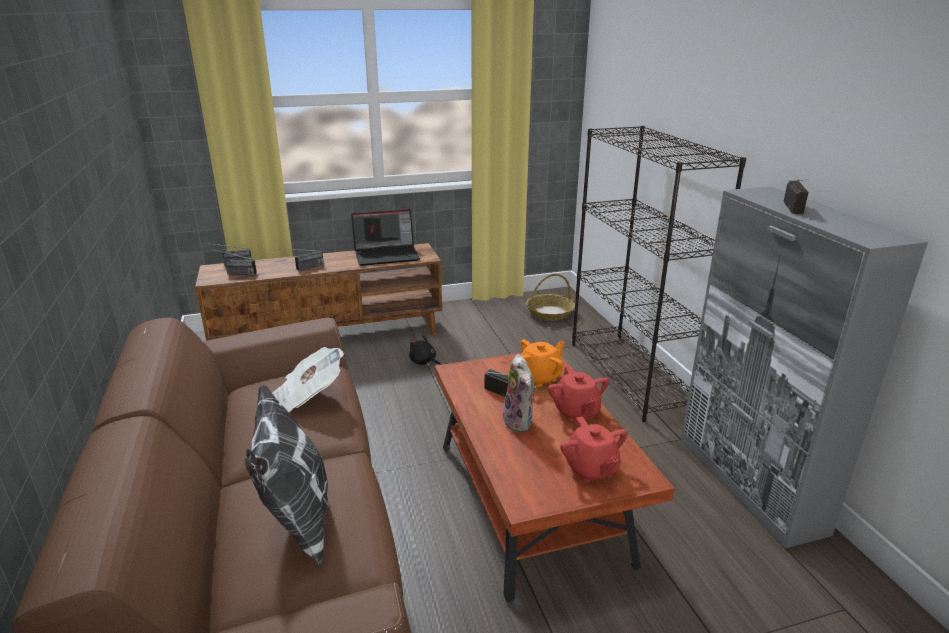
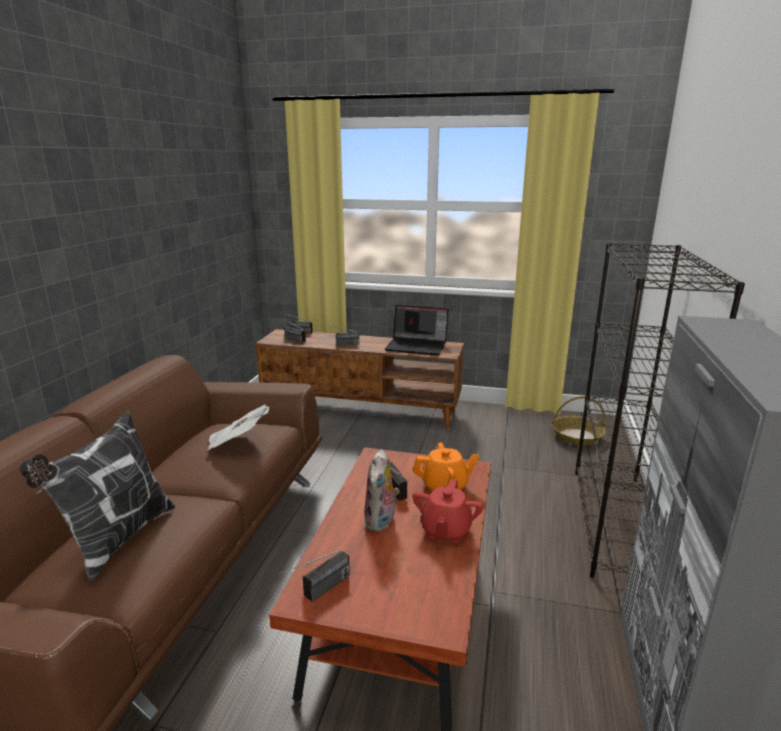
camera: 30 degrees right, 5 degrees down
(424, 362) = (418, 450): black plush toy -> none
(591, 469) = (398, 594): red teapot -> none
(797, 211) = (736, 349): radio -> radio (317, 593)

